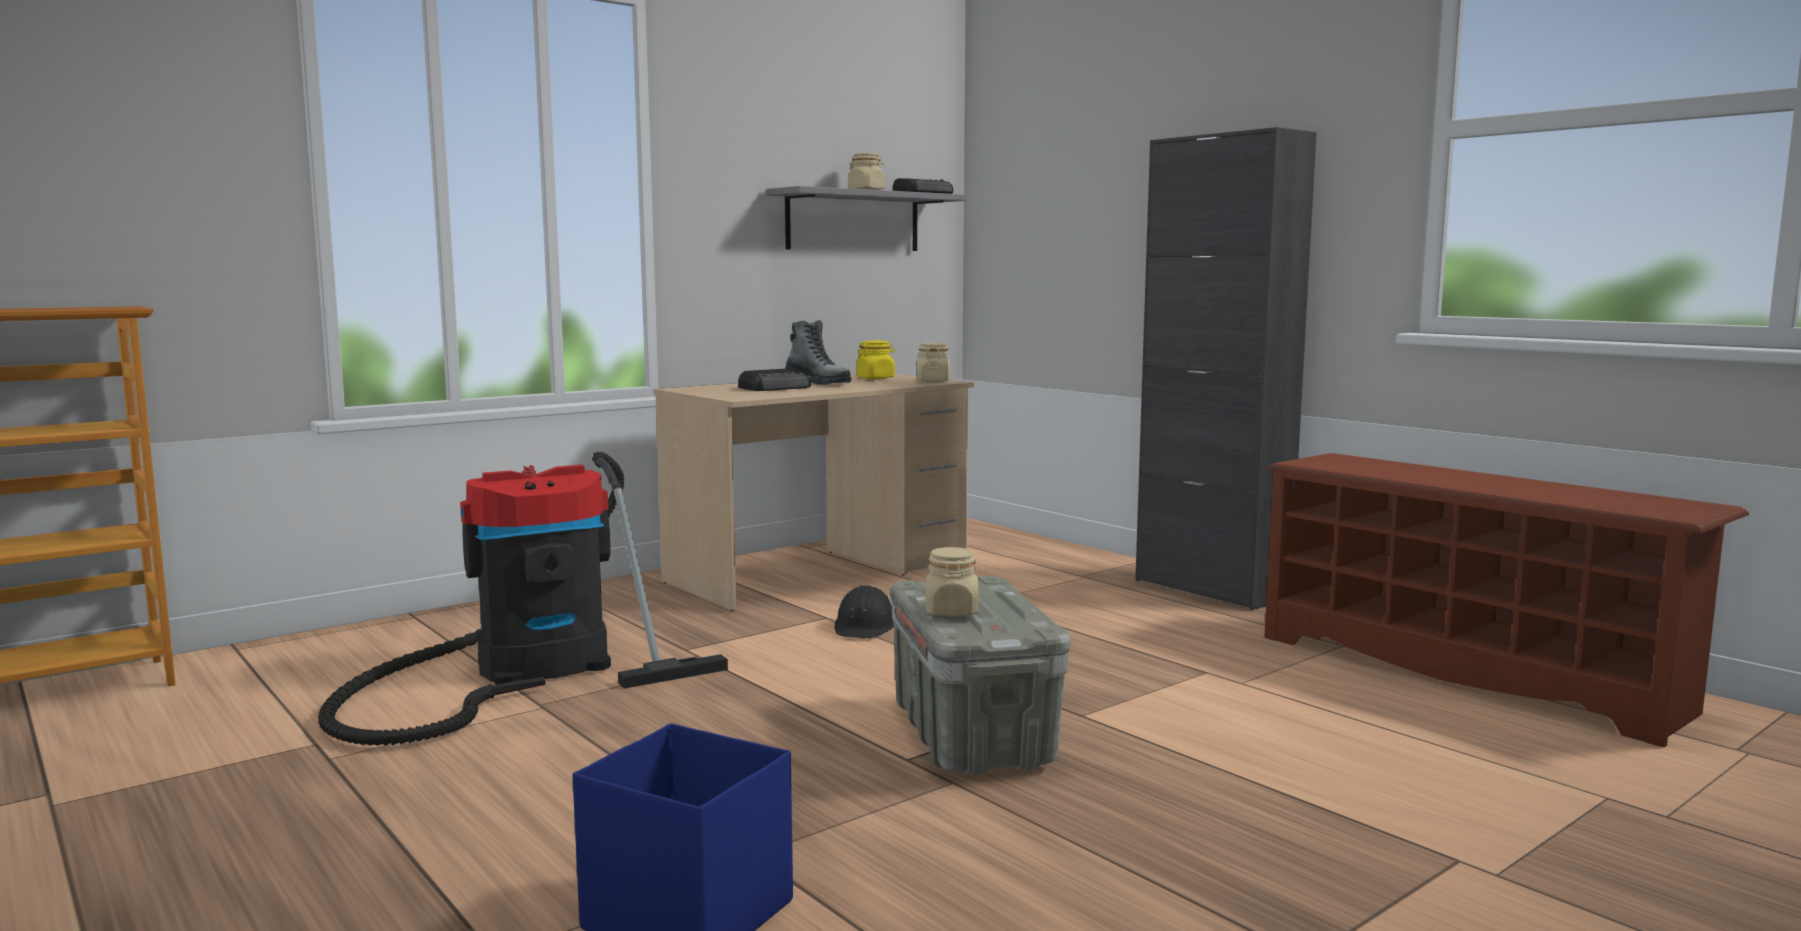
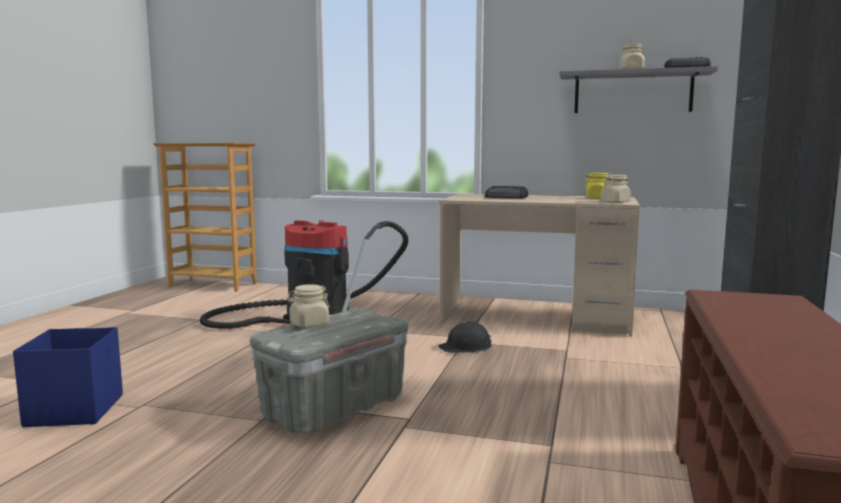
camera: 55 degrees right, 0 degrees up
(818, 383) = (548, 197): boot -> none

